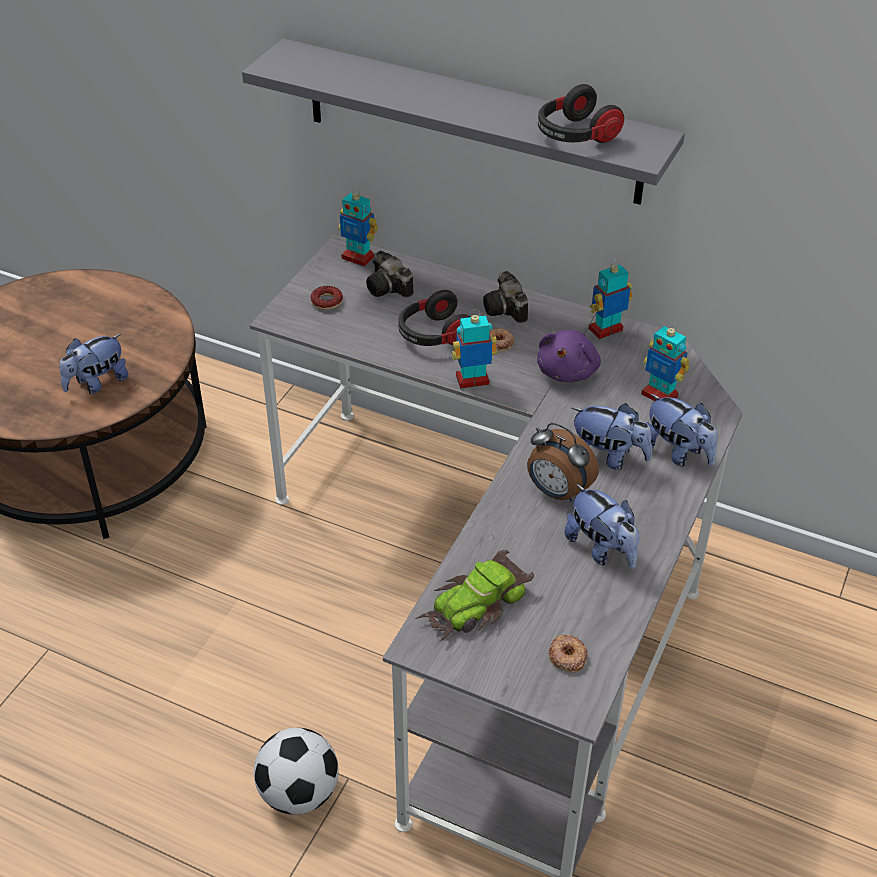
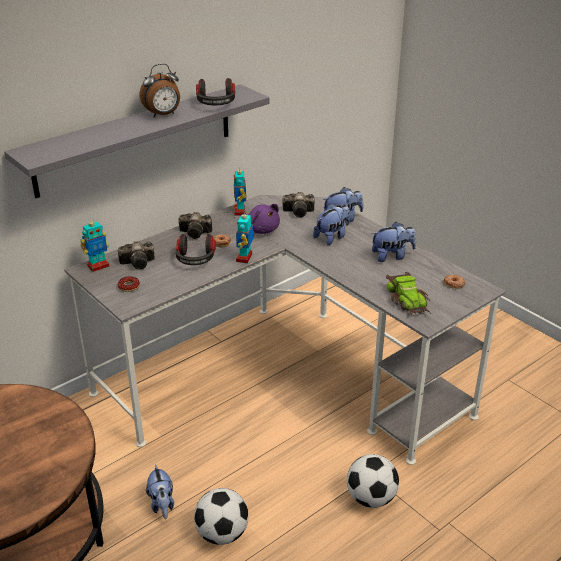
camera: 65 degrees left, 10 degrees down
(97, 383) = (43, 444): plush toy -> plush toy (162, 504)
(165, 643) = (222, 533): none -> football
(557, 492) = (346, 257): alarm clock -> alarm clock (163, 115)
(660, 395) = (300, 212): toy robot -> camera

